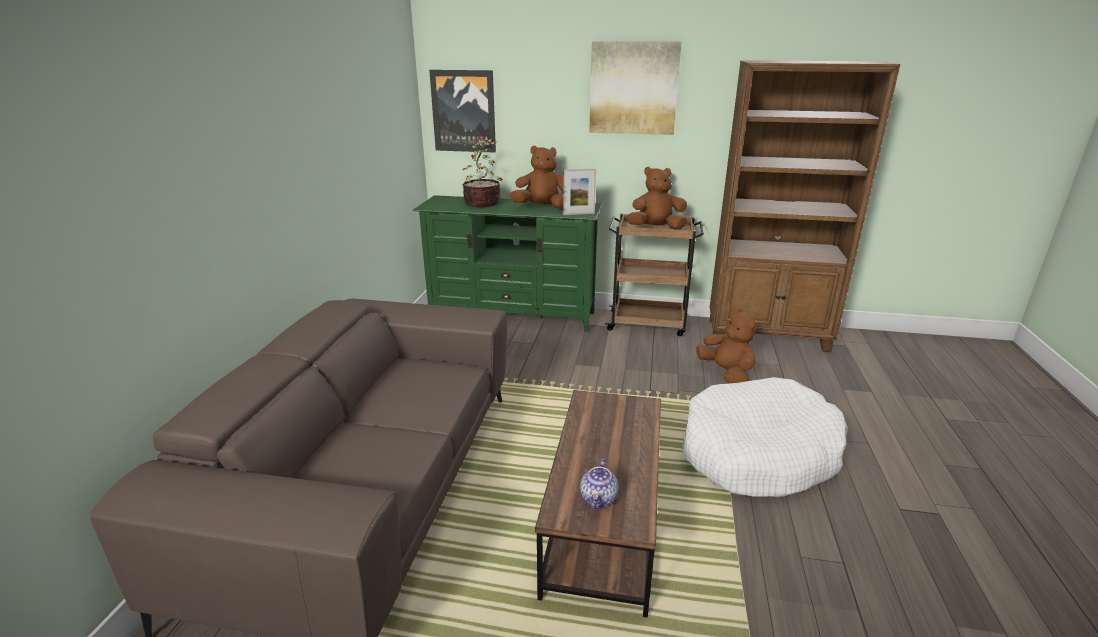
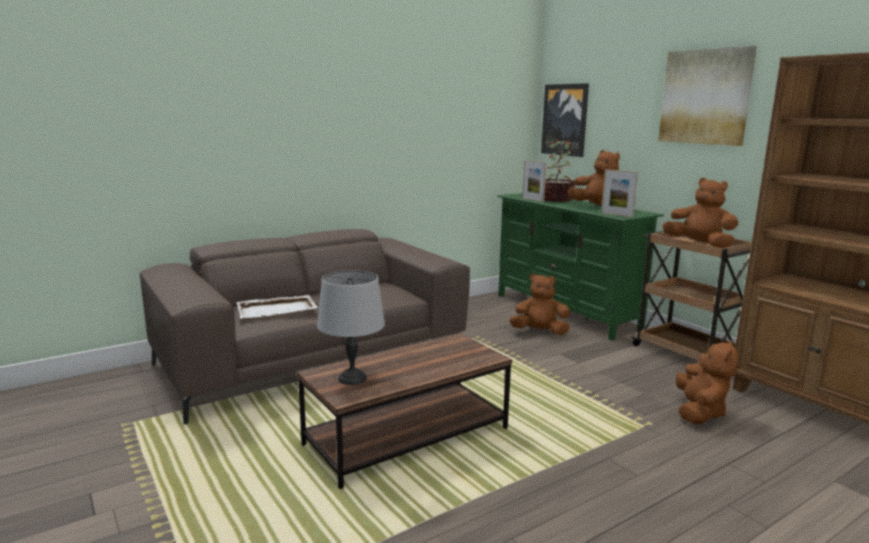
camera: 45 degrees right, 10 degrees down
(366, 459) = (277, 309): none -> white tray
(464, 209) = (532, 200): none -> picture frame
(527, 347) = (539, 332): none -> brown plush toy
(599, 499) = (353, 378): teapot -> grey table lamp
(757, 453) = (612, 469): white dog bed -> none

